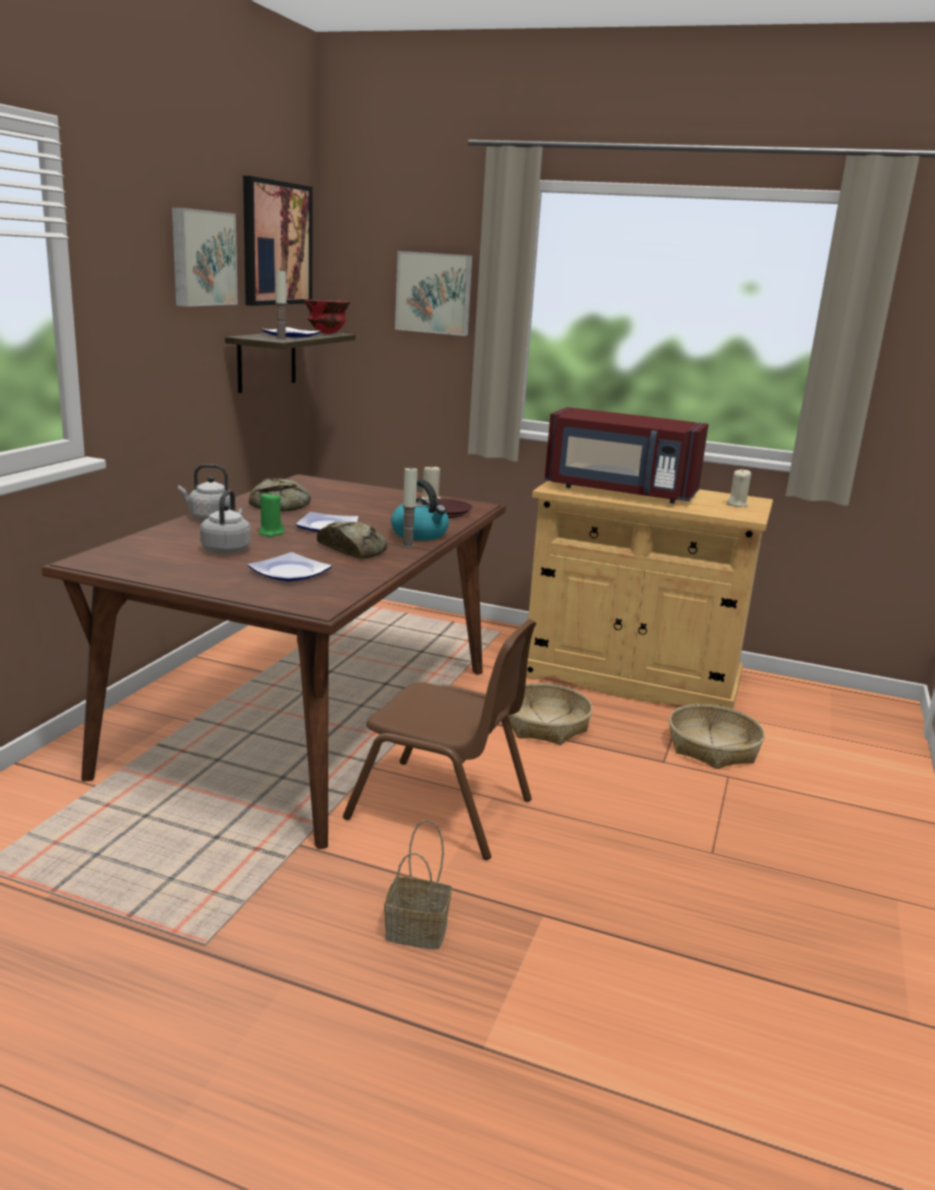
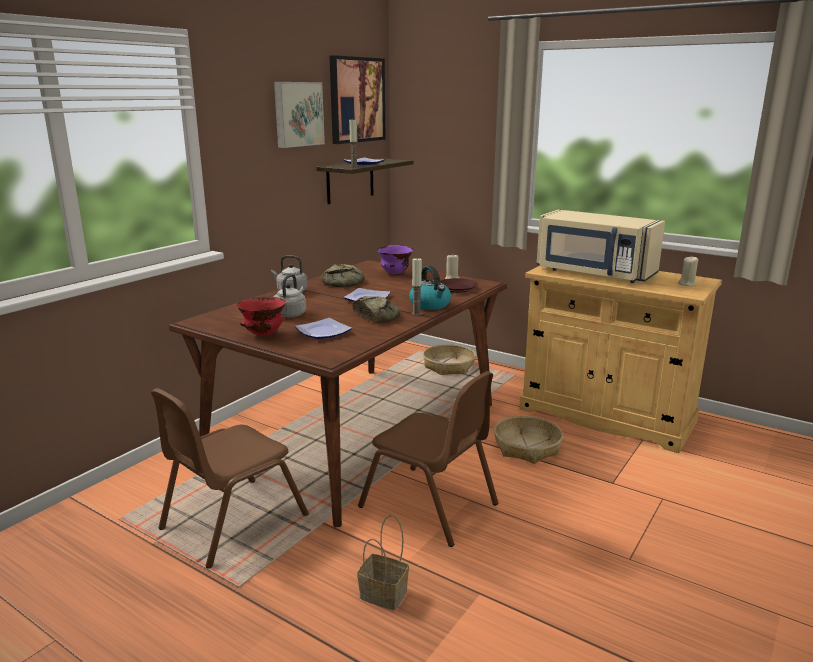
camera: 15 degrees right, 0 degrees up
(163, 855) = (232, 521): none -> brown chair
(271, 533) = (326, 303): green candle -> none
(326, 334) = (392, 160): red bowl -> red bowl (263, 334)
(348, 493) = (395, 274): none -> purple bowl
(434, 293) = (468, 128): picture -> none
(619, 492) = (594, 273): red microwave -> beige microwave
(712, 747) = (656, 474): basket -> basket (449, 366)

